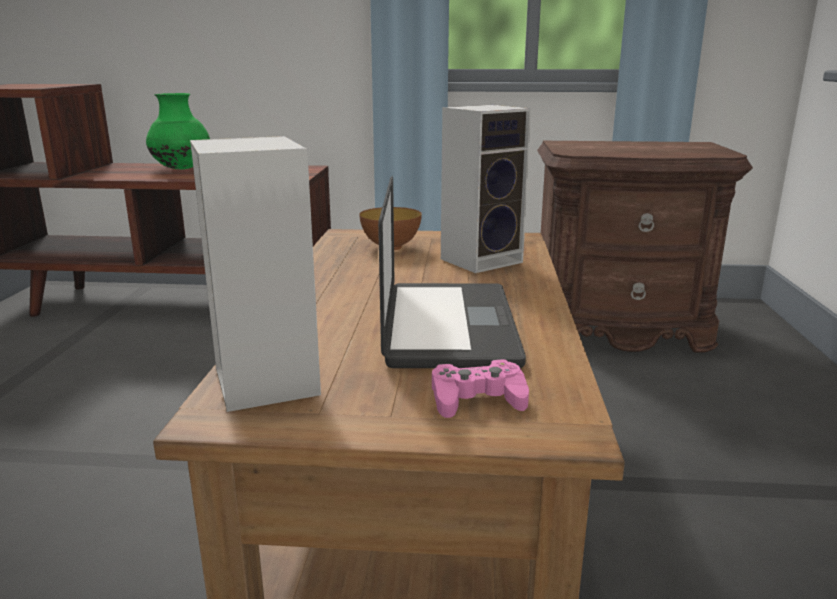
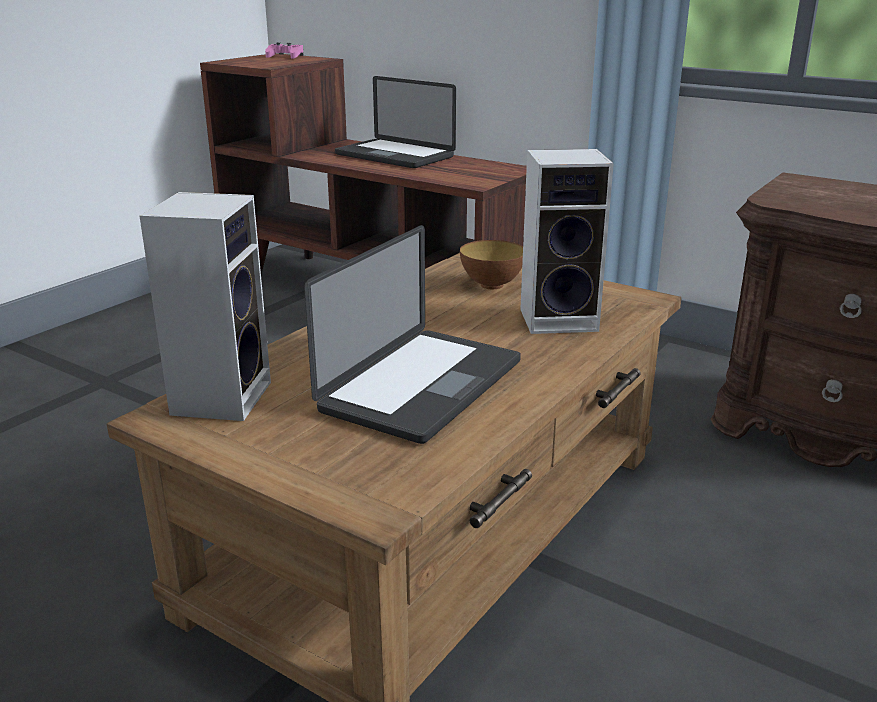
camera: 30 degrees right, 5 degrees up
(182, 169) = (394, 156): green vase -> laptop
(477, 399) = (348, 460): pink game controller -> pink game controller (285, 56)

